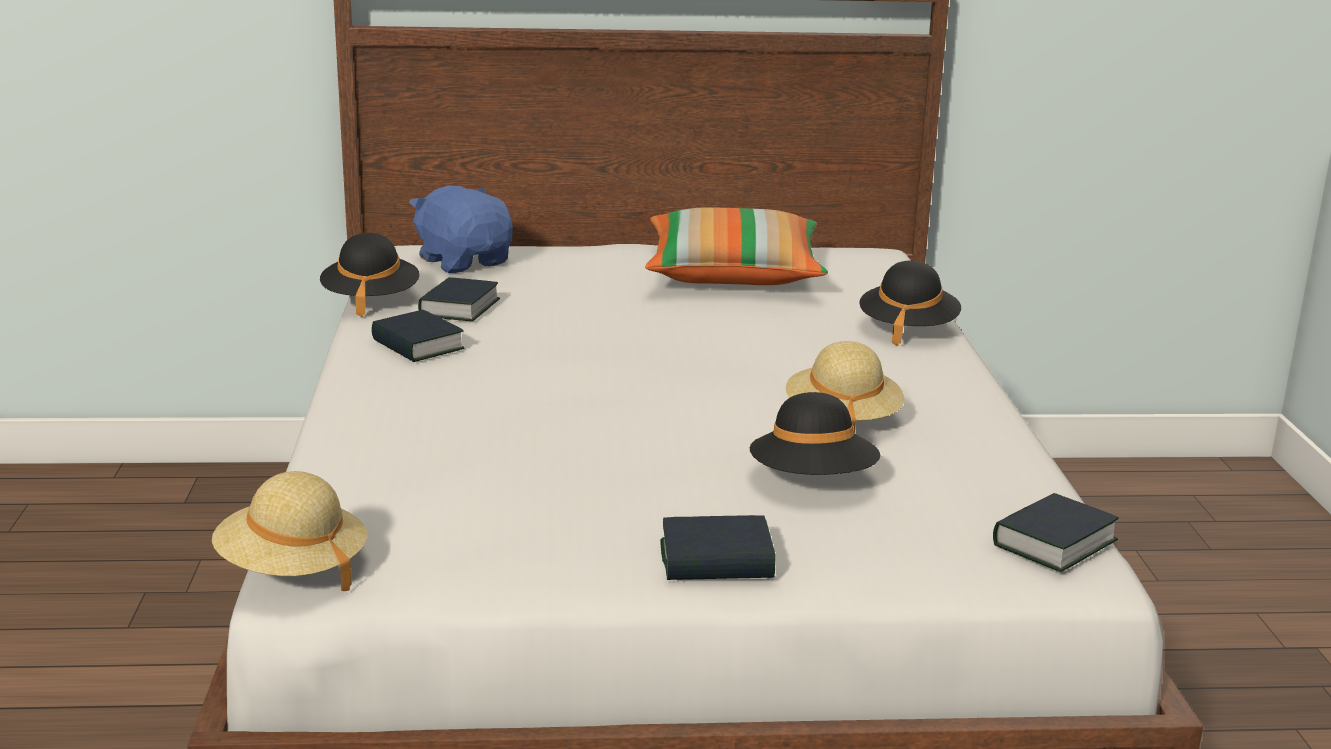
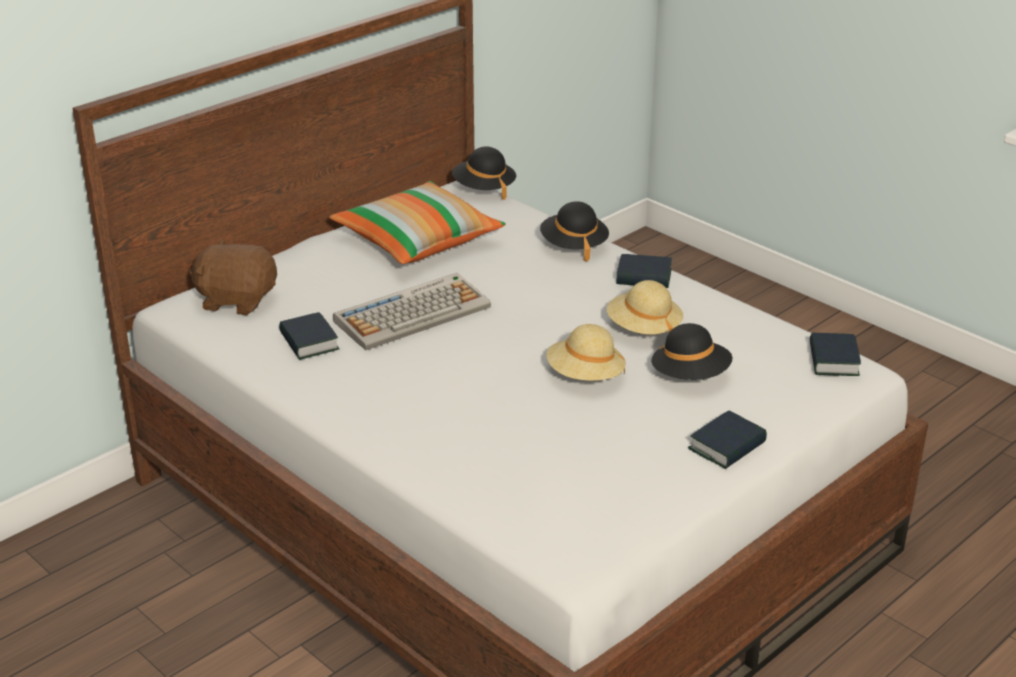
camera: 40 degrees left, 10 degrees up
(292, 570) = (557, 562): beige hat -> beige hat (585, 376)
(370, 300) = (239, 361): black hat -> black hat (484, 189)
(417, 345) = (340, 383): book -> book (644, 277)
(464, 262) = (237, 300): blue plush toy -> brown plush toy
(606, 322) = (413, 313): none -> keyboard

